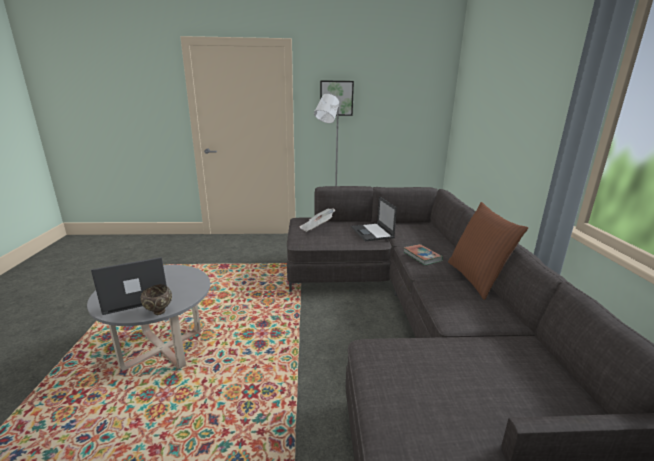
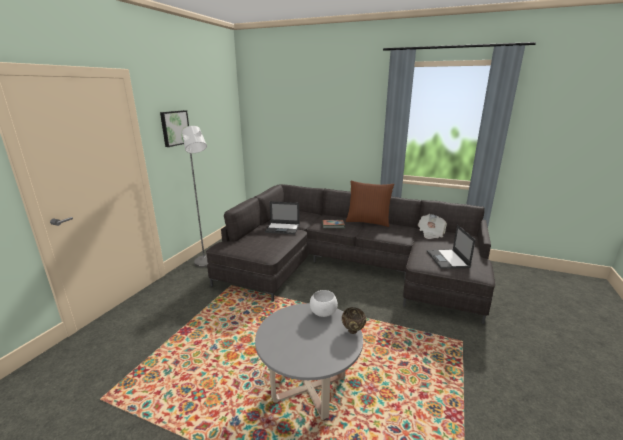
camera: 65 degrees left, 0 degrees up
(134, 296) = (317, 344): laptop -> laptop (448, 259)
(191, 289) = (323, 313): none -> white bowl
(316, 228) = (252, 244): newspaper -> newspaper (430, 233)

